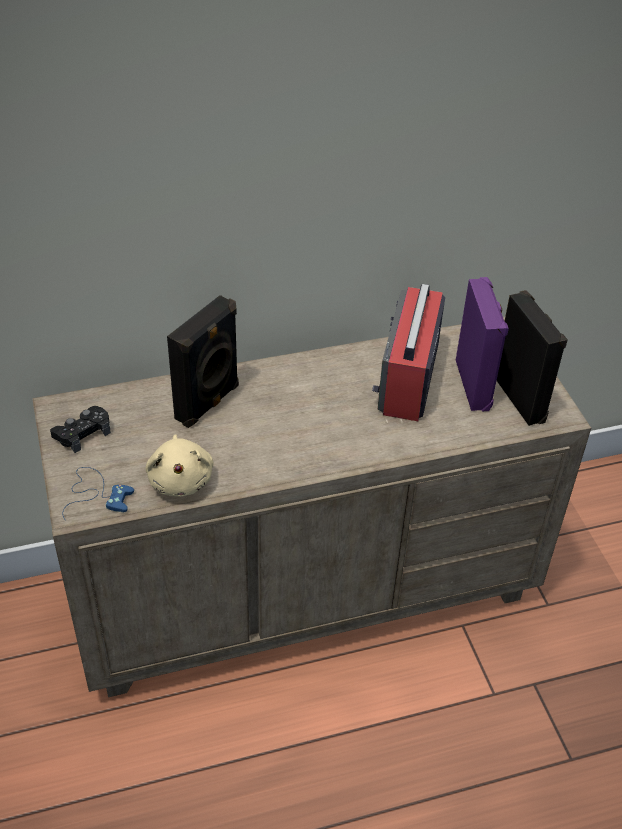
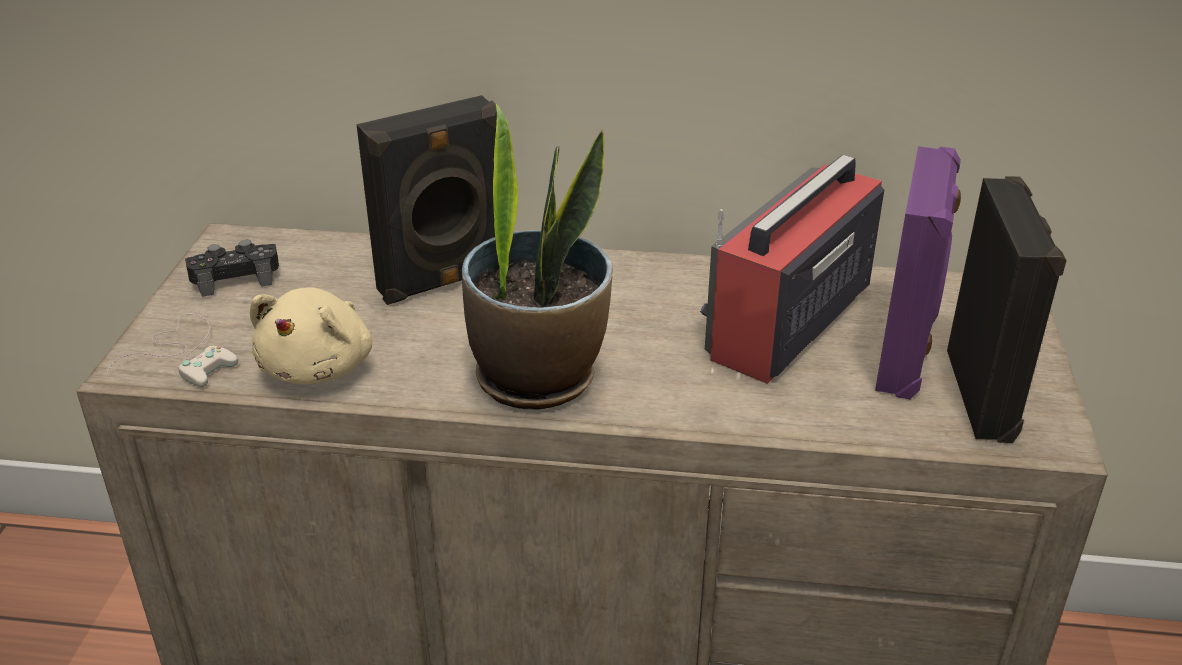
camera: 25 degrees right, 10 degrees down
(96, 493) = (185, 353): blue game controller -> white game controller
(302, 451) = (538, 376): none -> potted plant

